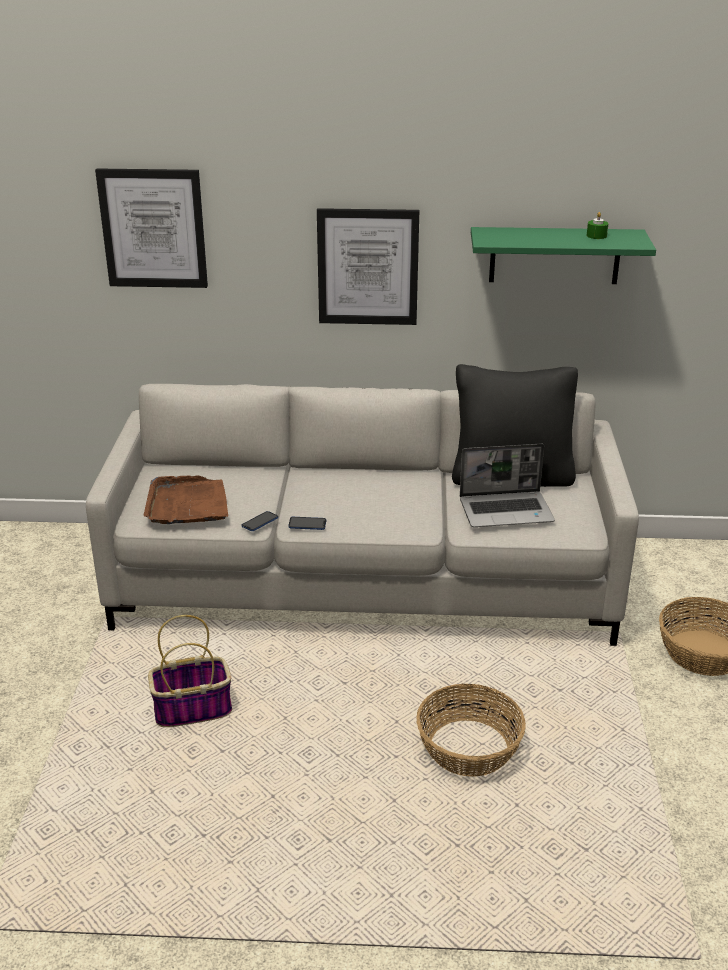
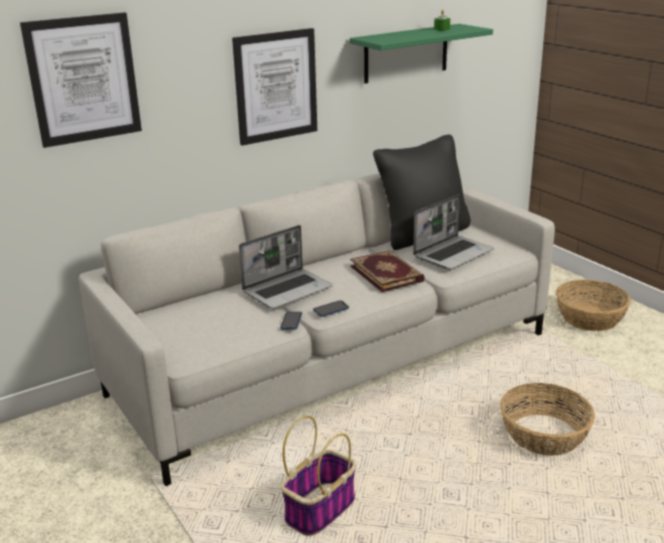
camera: 35 degrees left, 5 degrees down
(187, 504) = (213, 330): brown tray -> none
(298, 489) = (288, 290): none -> laptop
(409, 507) = (387, 273): none -> book

